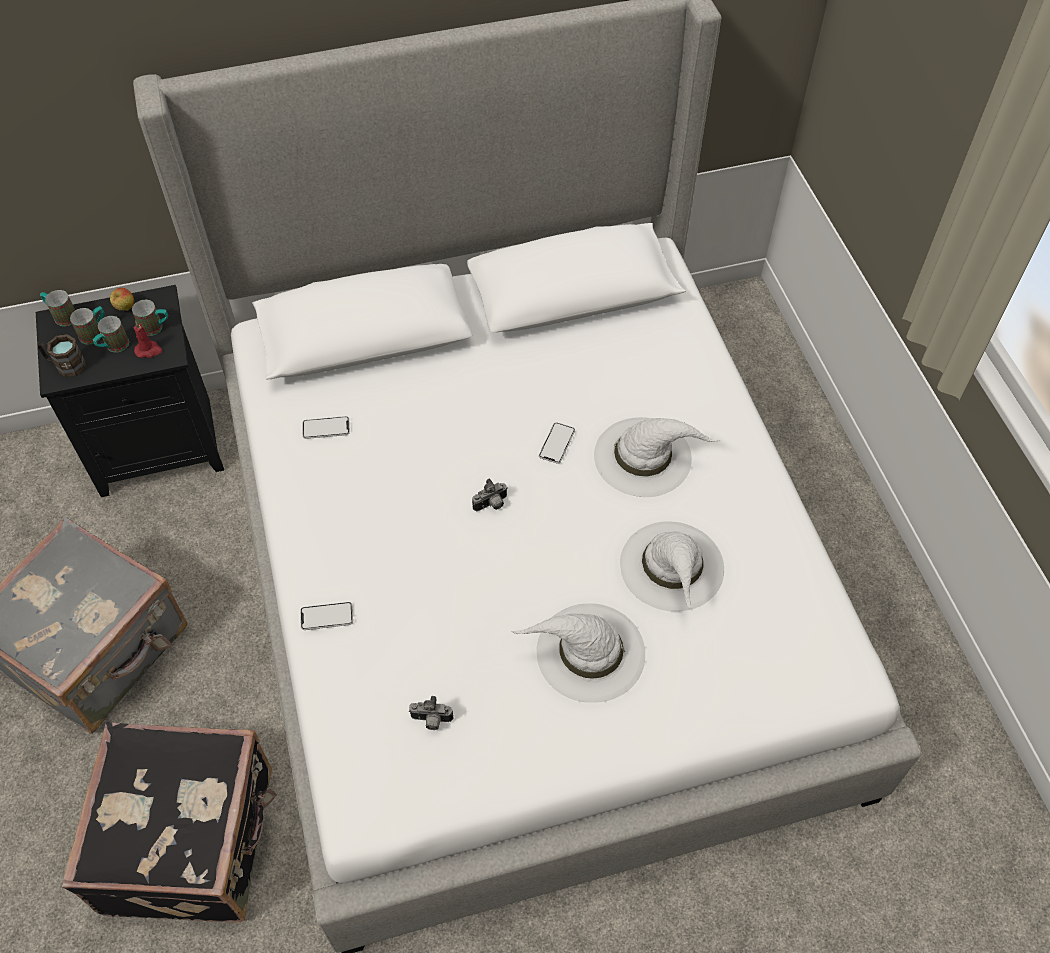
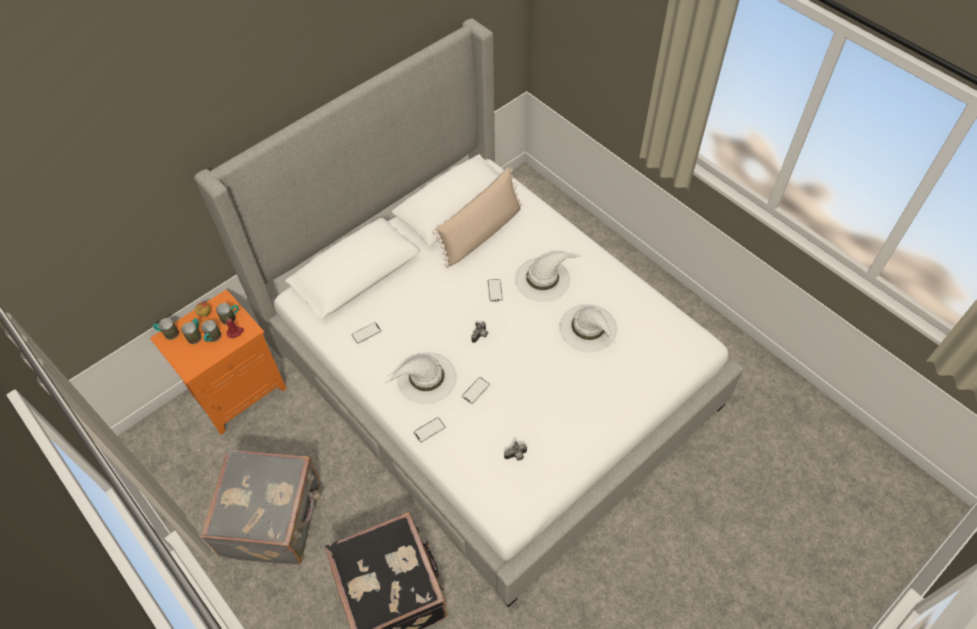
camera: 25 degrees left, 0 degrees up
(65, 365) = (190, 360): brown mug -> none
(160, 444) = (238, 390): black nightstand -> orange nightstand
(432, 587) = (475, 390): none -> phone
(588, 652) = (573, 388): white hat -> white hat (426, 378)
(589, 346) = (481, 233): none -> beige pillow

